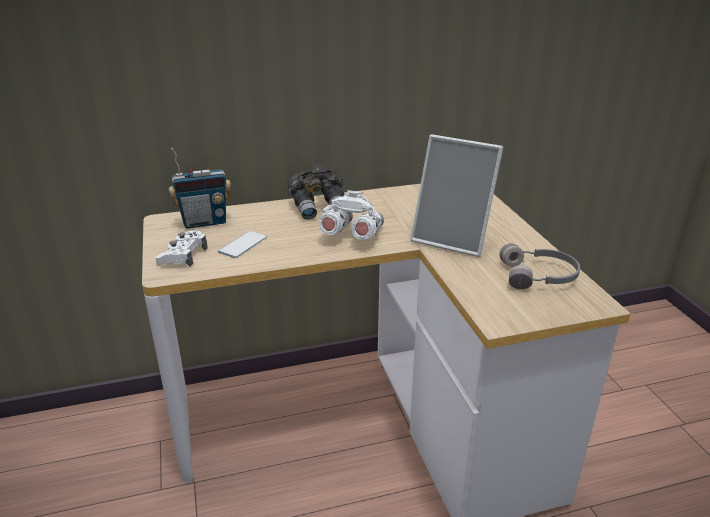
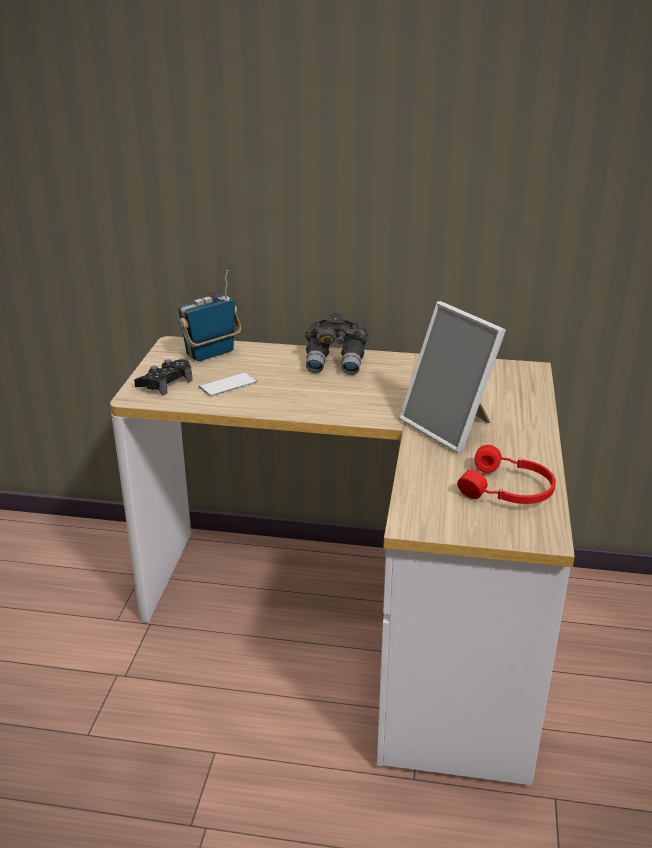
camera: 25 degrees right, 0 degrees up
(183, 255) = (165, 383): white game controller -> black game controller
(204, 222) = (211, 354): radio -> radio turned 135 degrees clockwise
(351, 236) = (342, 400): white binoculars -> none
(539, 276) = (507, 491): grey headphones -> red headphones

